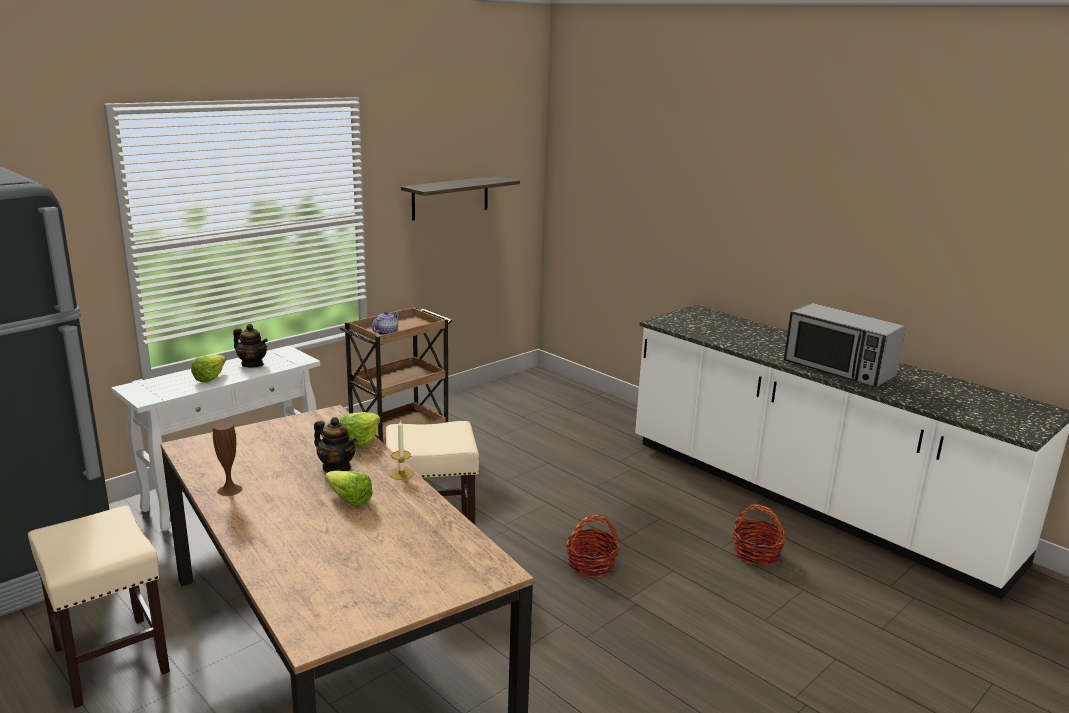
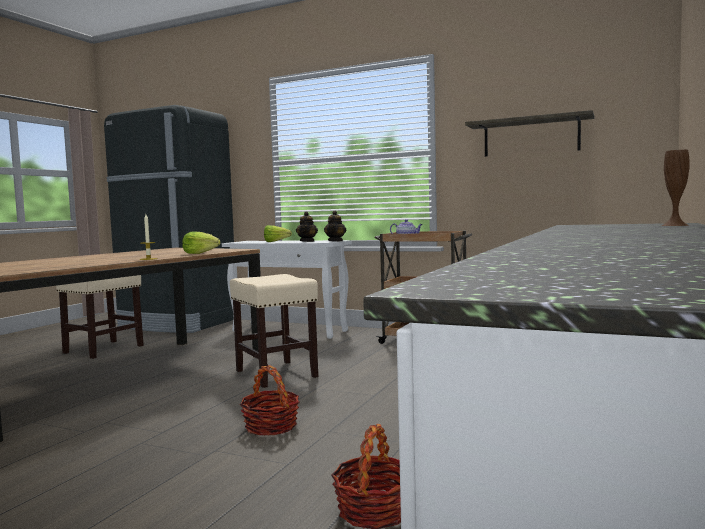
camera: 70 degrees right, 15 degrees down
(229, 490) = (117, 253): brown vase -> brown vase (675, 225)
(337, 467) = (155, 255): teapot -> teapot (335, 241)
(347, 498) = (108, 259): lettuce -> none
(838, 369) = (586, 239): microwave -> none

